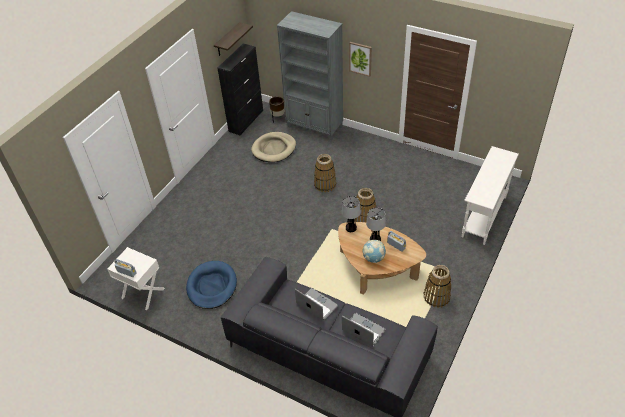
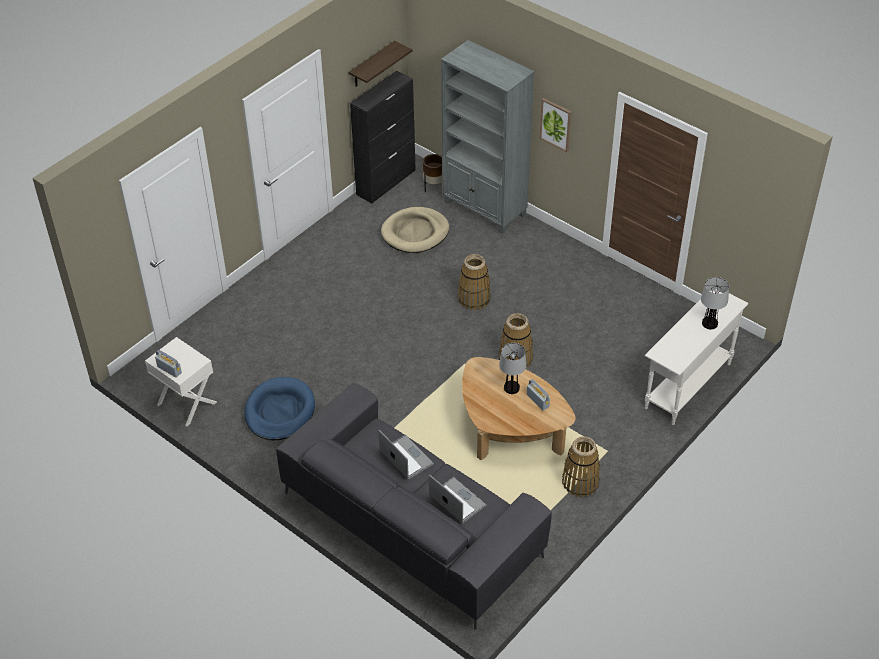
camera: 10 degrees right, 0 degrees up
(351, 228) = (483, 366): table lamp -> table lamp (709, 324)
(373, 258) = (501, 412): globe -> none

